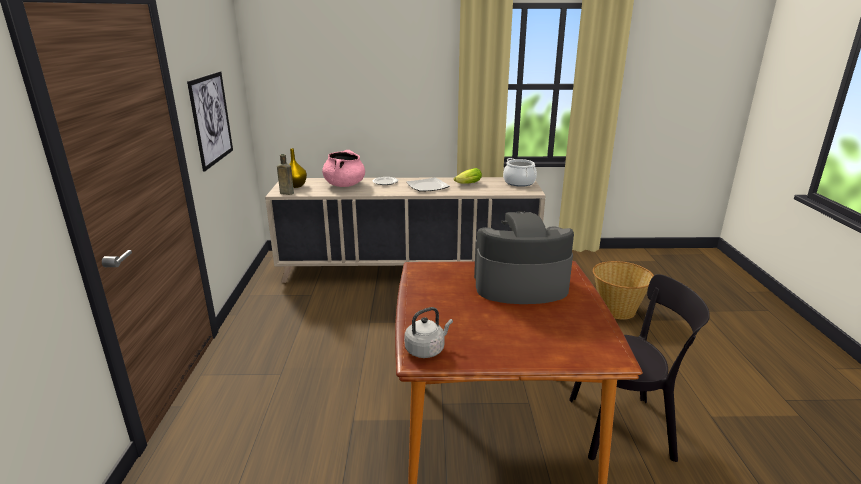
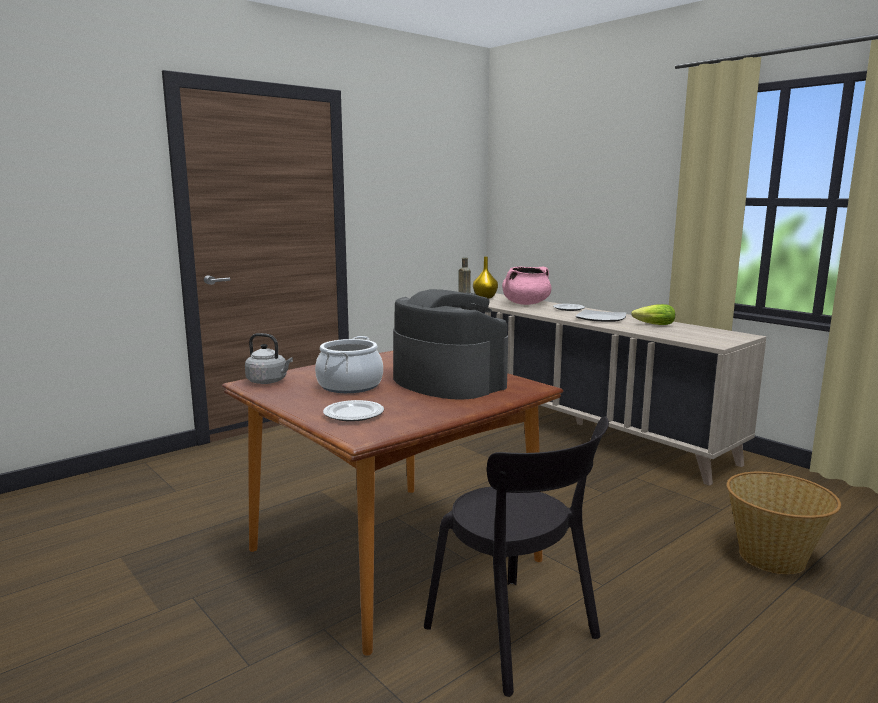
camera: 50 degrees right, 10 degrees down
(211, 119) = (404, 213): picture -> none
(519, 182) = (725, 335): cooking pot -> cooking pot (350, 386)
(561, 344) = (353, 414): none -> plate

